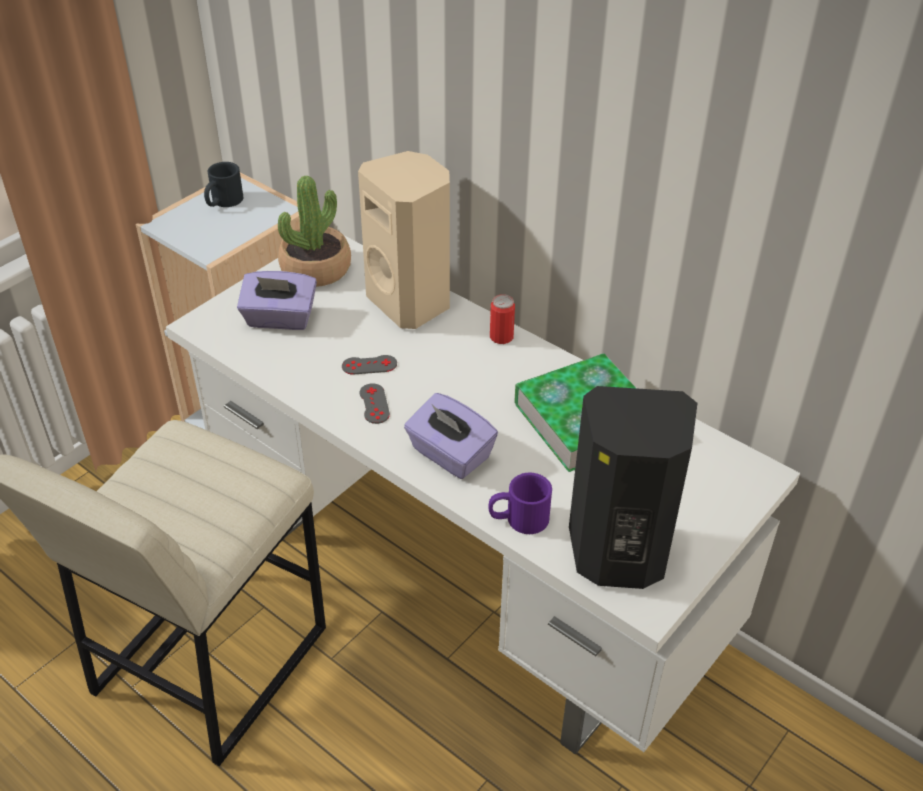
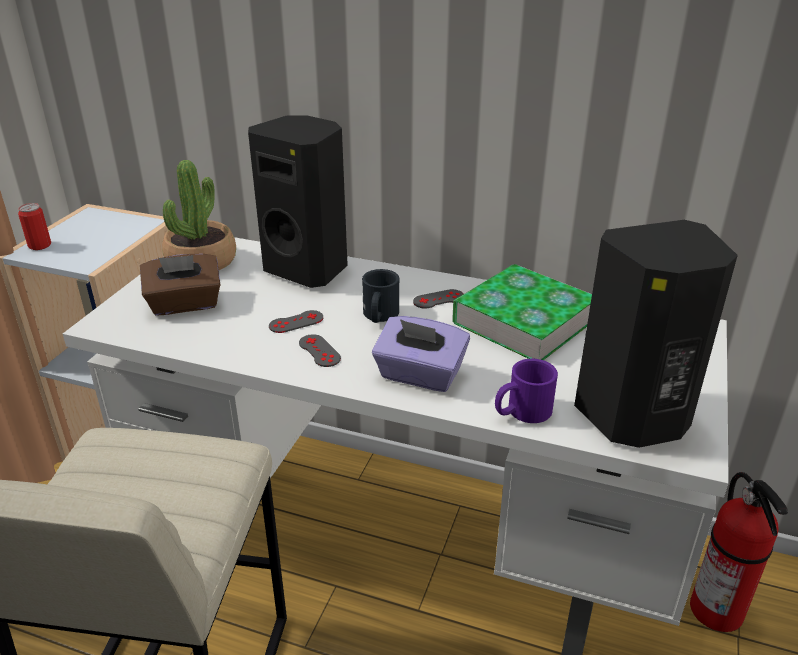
camera: 20 degrees left, 10 degrees down
(223, 202) = (84, 227): black mug -> black mug (379, 316)
(280, 319) = (185, 304): purple tissue box -> brown tissue box
(411, 302) = (308, 269): beige speaker -> black speaker
(501, 337) = (407, 278): can -> can (40, 245)
(517, 372) = (438, 299): none -> grey game controller
(743, 756) = (718, 611): none -> fire extinguisher

